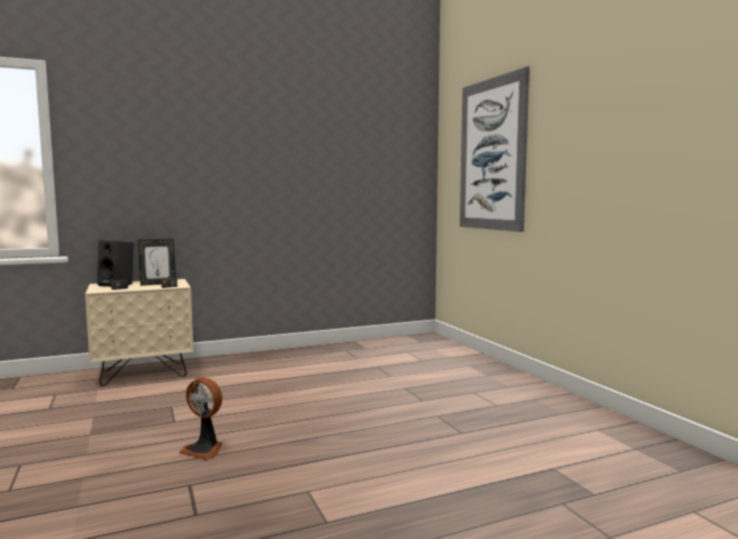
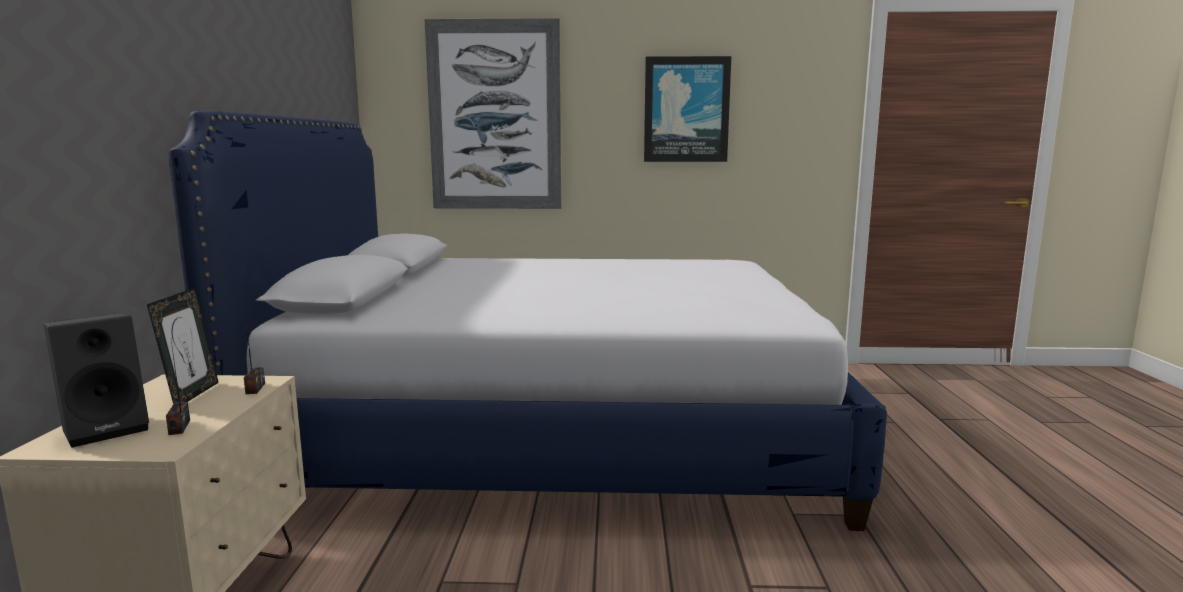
camera: 65 degrees left, 5 degrees up
(204, 449) = (646, 565): fan -> none
(373, 394) = (555, 433): none -> bed
(615, 133) = (686, 110): none -> picture

